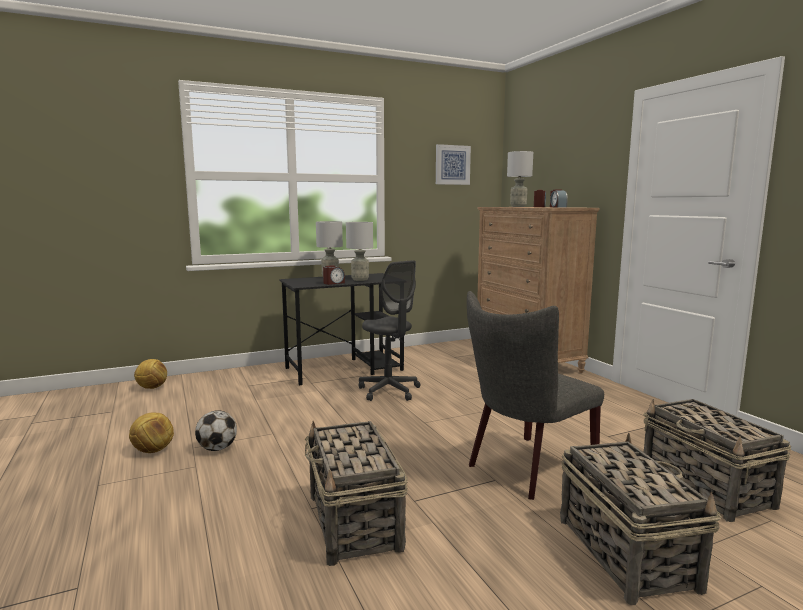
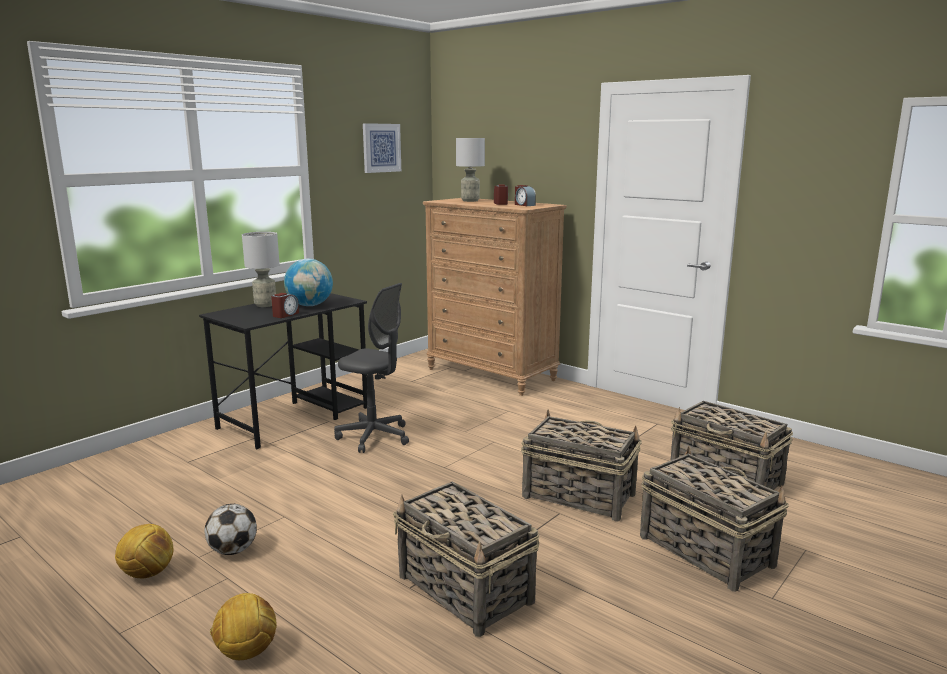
camera: 25 degrees left, 5 degrees up
(152, 388) = (45, 491): football -> football (246, 652)
(360, 279) = (310, 305): grey table lamp -> globe
(525, 469) = (577, 495): grey chair -> basket

